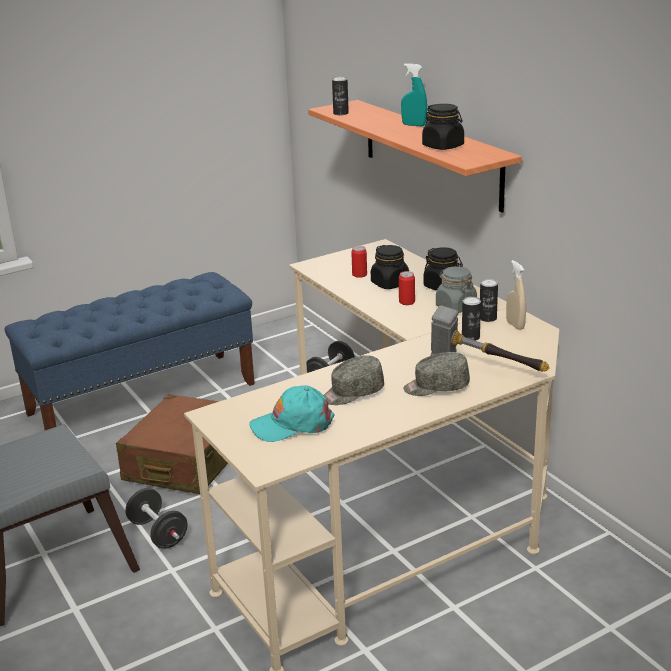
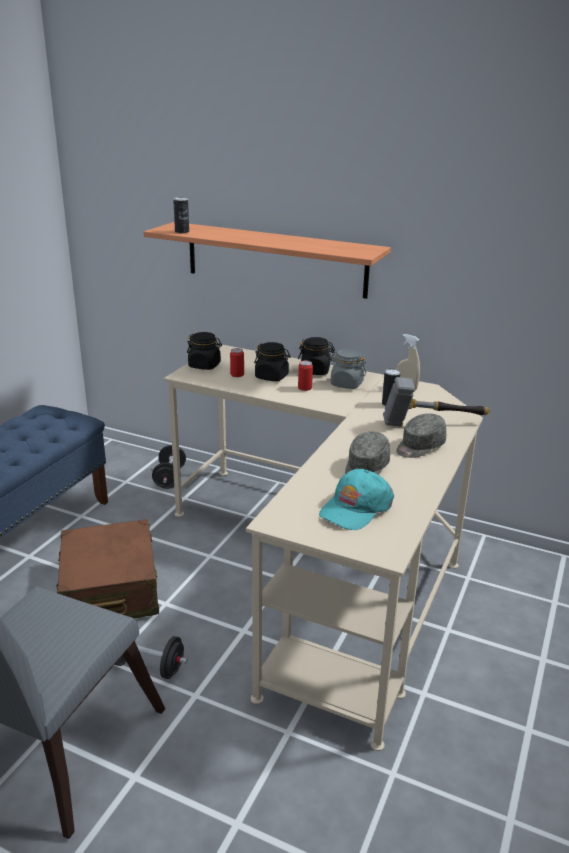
camera: 35 degrees left, 0 degrees up
(414, 125) = (263, 234): turquoise spray bottle -> none
(443, 146) = (319, 246): black jar -> black jar (204, 365)
(488, 318) = (381, 387): can -> none

